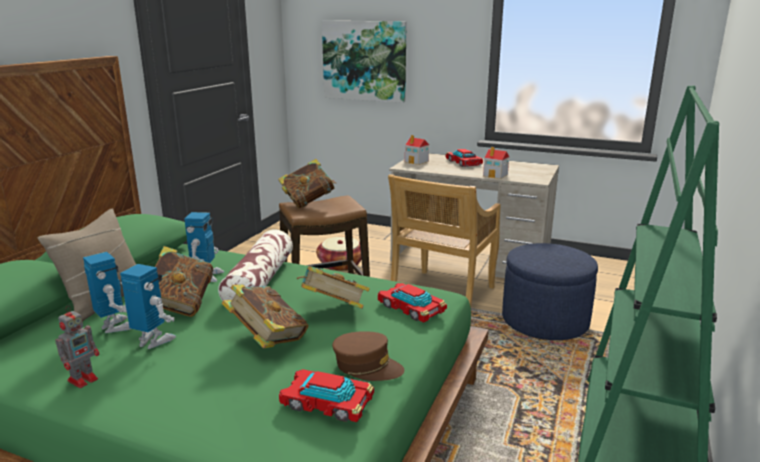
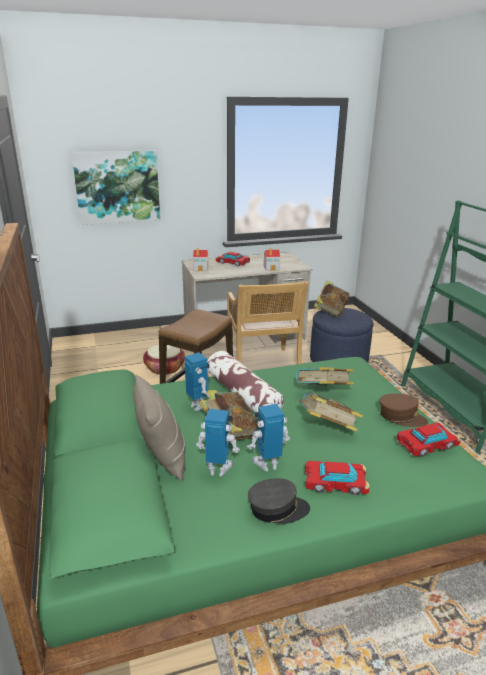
camera: 40 degrees left, 5 degrees up
(84, 379) = (277, 509): toy robot -> grey cap
(308, 202) = (182, 323): book -> book (330, 311)
(367, 366) = (401, 417): brown cap -> brown cap turned 45 degrees clockwise
(411, 307) = (357, 374): toy car -> toy car (335, 482)

